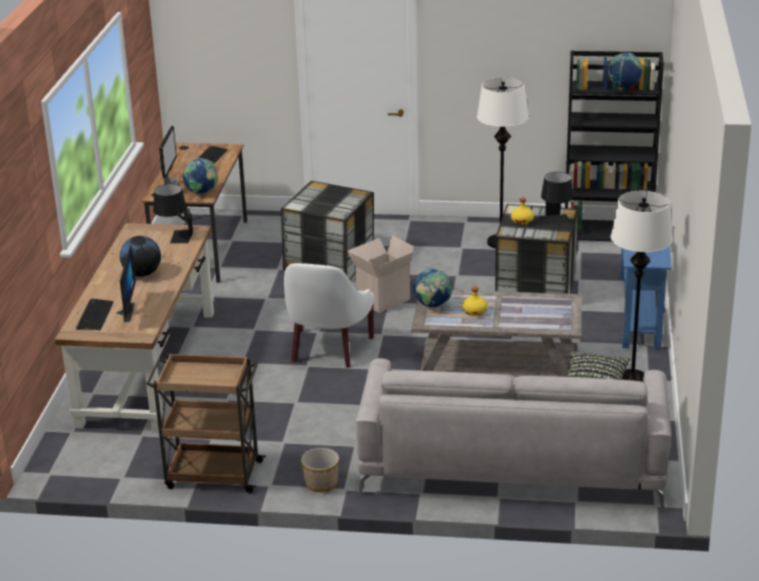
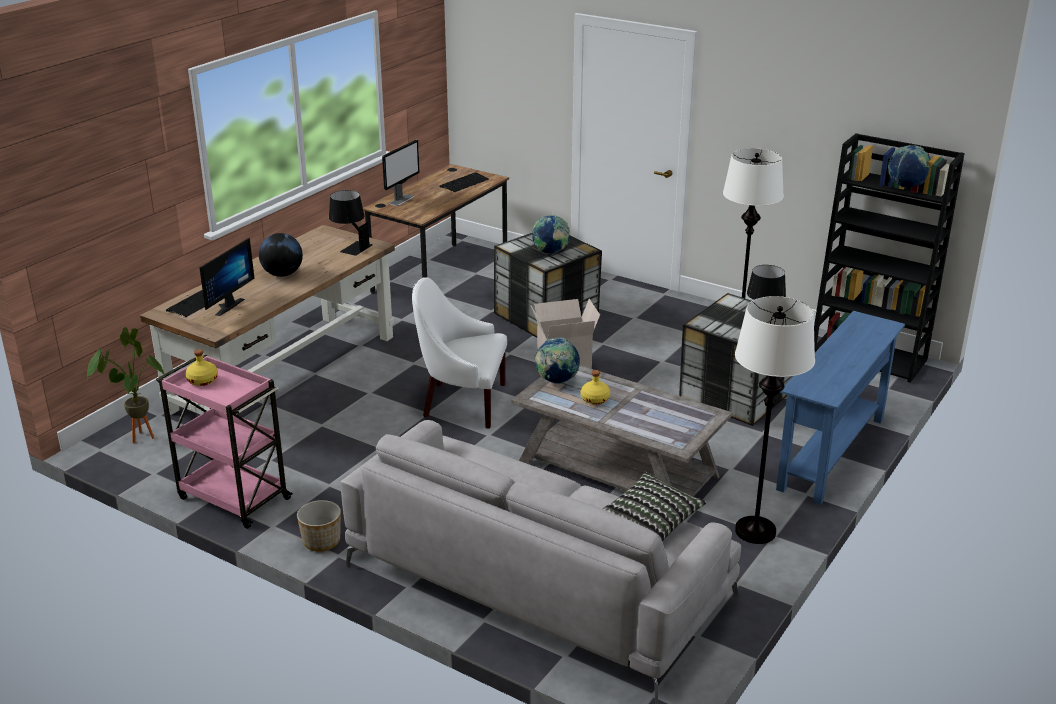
camera: 25 degrees right, 0 degrees up
(72, 454) = (137, 437): none -> potted plant
(202, 193) = (421, 213): globe -> globe (550, 253)
(212, 475) = (232, 497): brown cart -> pink cart
(328, 349) = (462, 402): white armchair -> white armchair turned 60 degrees clockwise
(522, 221) = (727, 314): yellow bottle -> yellow bottle (203, 380)

